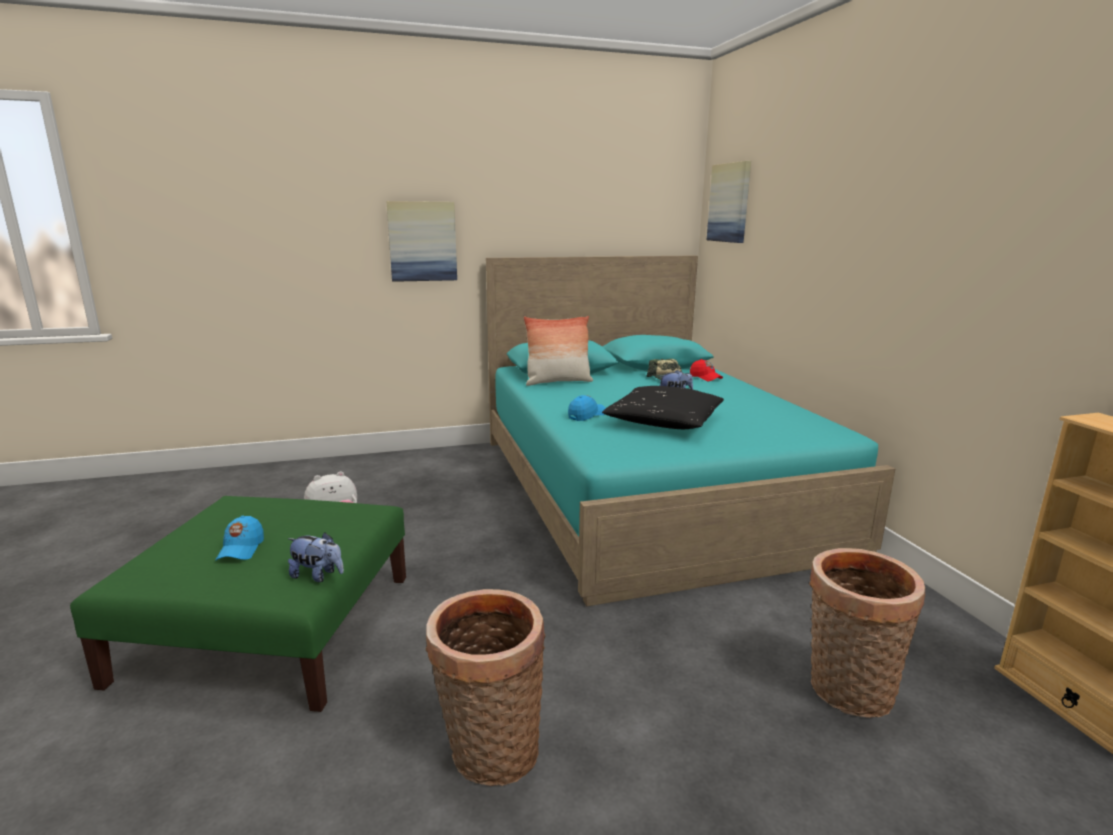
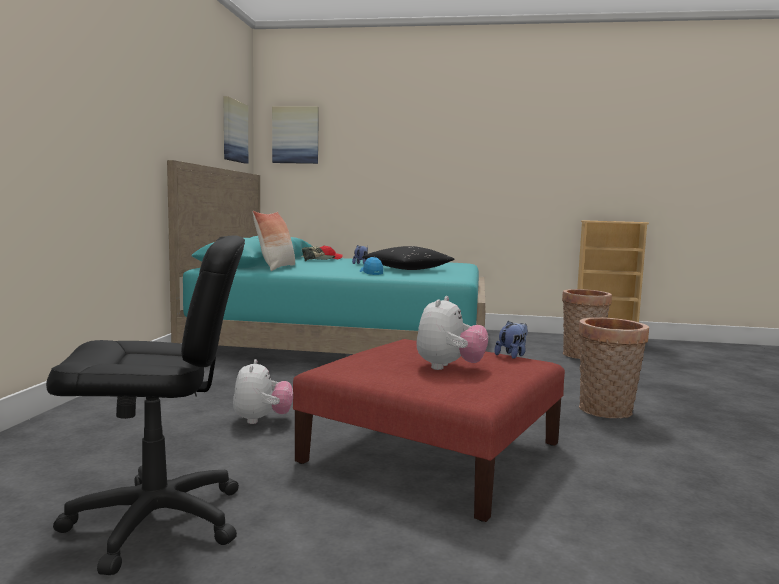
camera: 65 degrees left, 10 degrees down
(128, 551) = (157, 522): none -> black office chair
(241, 549) = (449, 367): blue cap -> plush toy
(273, 626) = (432, 452): green ottoman -> red ottoman
(422, 241) = (126, 135): picture -> picture (234, 131)

